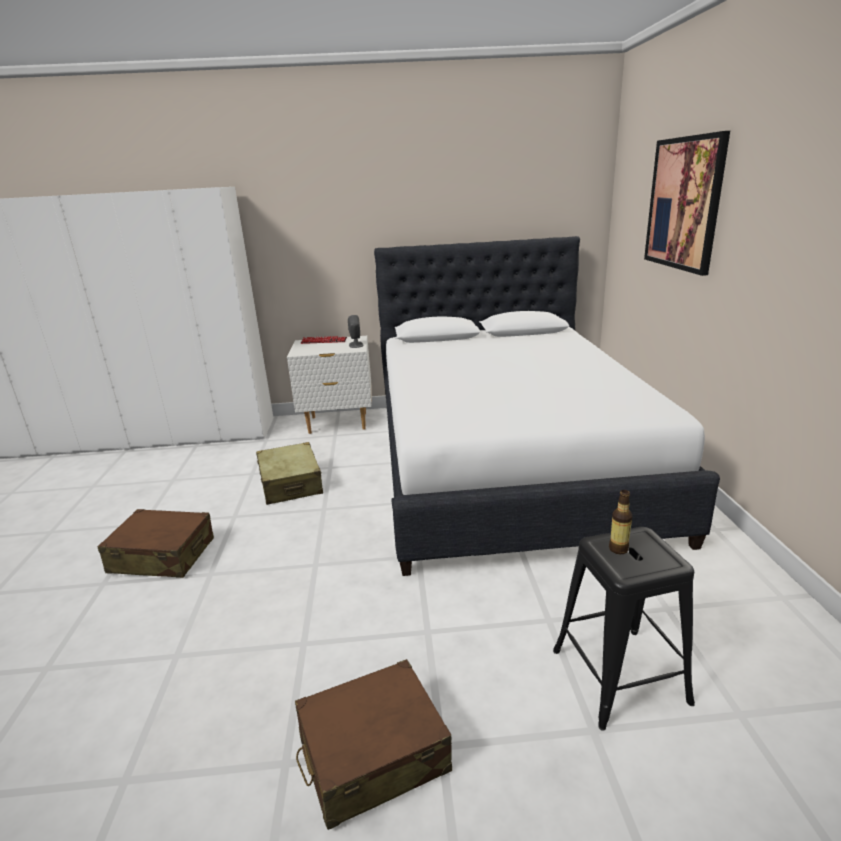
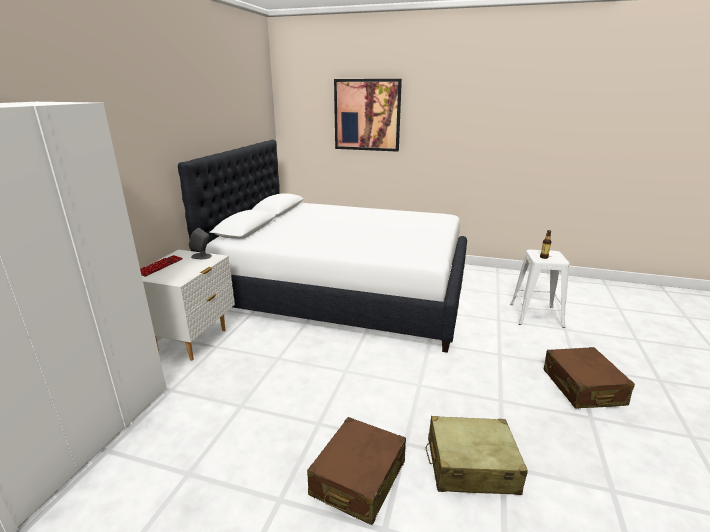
camera: 70 degrees left, 0 degrees up
(291, 484) = (287, 383): beige suitcase -> beige suitcase (471, 465)
(619, 675) = (536, 315): black stool -> white stool

